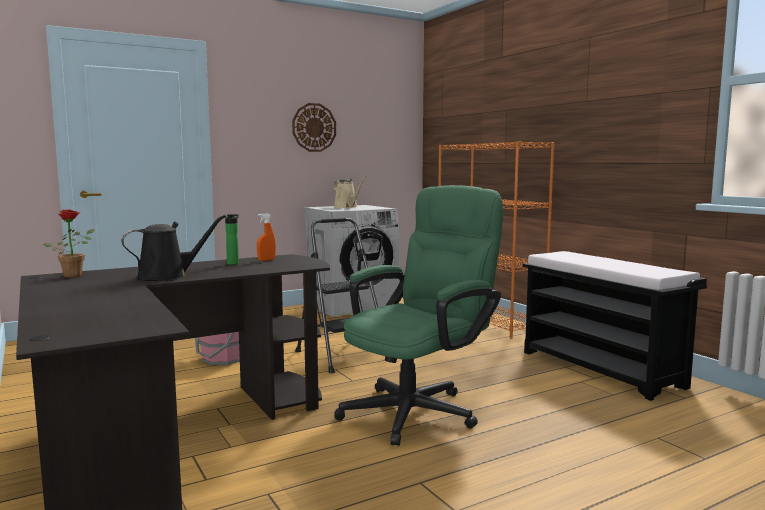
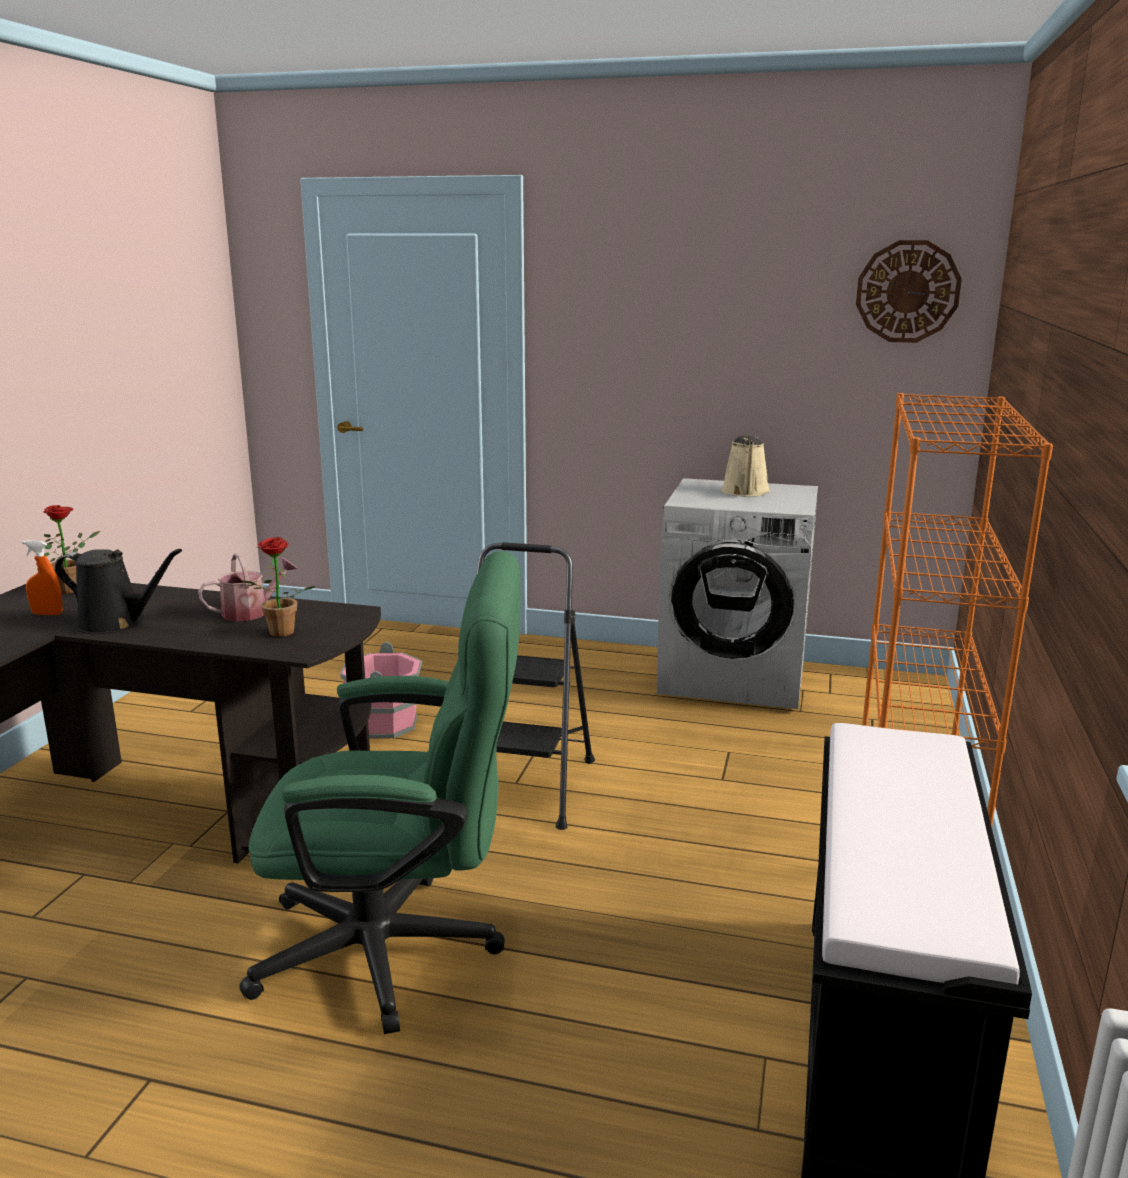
camera: 45 degrees right, 10 degrees up
(233, 263) = (251, 612): bottle -> watering can
(266, 260) = (304, 615): orange spray bottle -> orange spray bottle (47, 614)
(279, 265) = (279, 634): none -> potted plant
(314, 127) = (719, 326): wall clock -> wall clock (907, 291)

